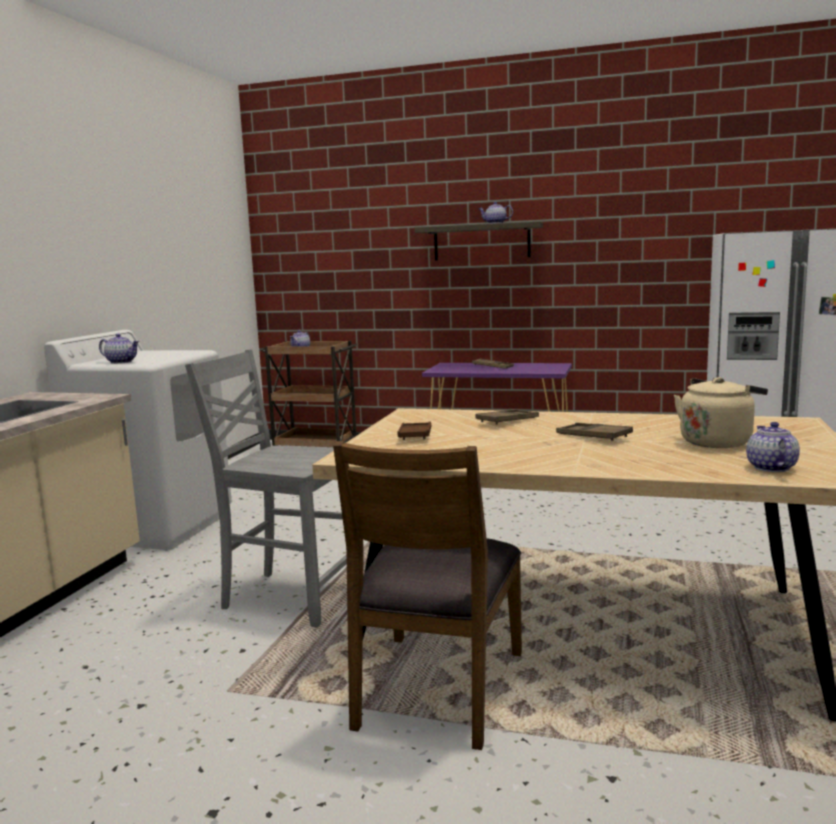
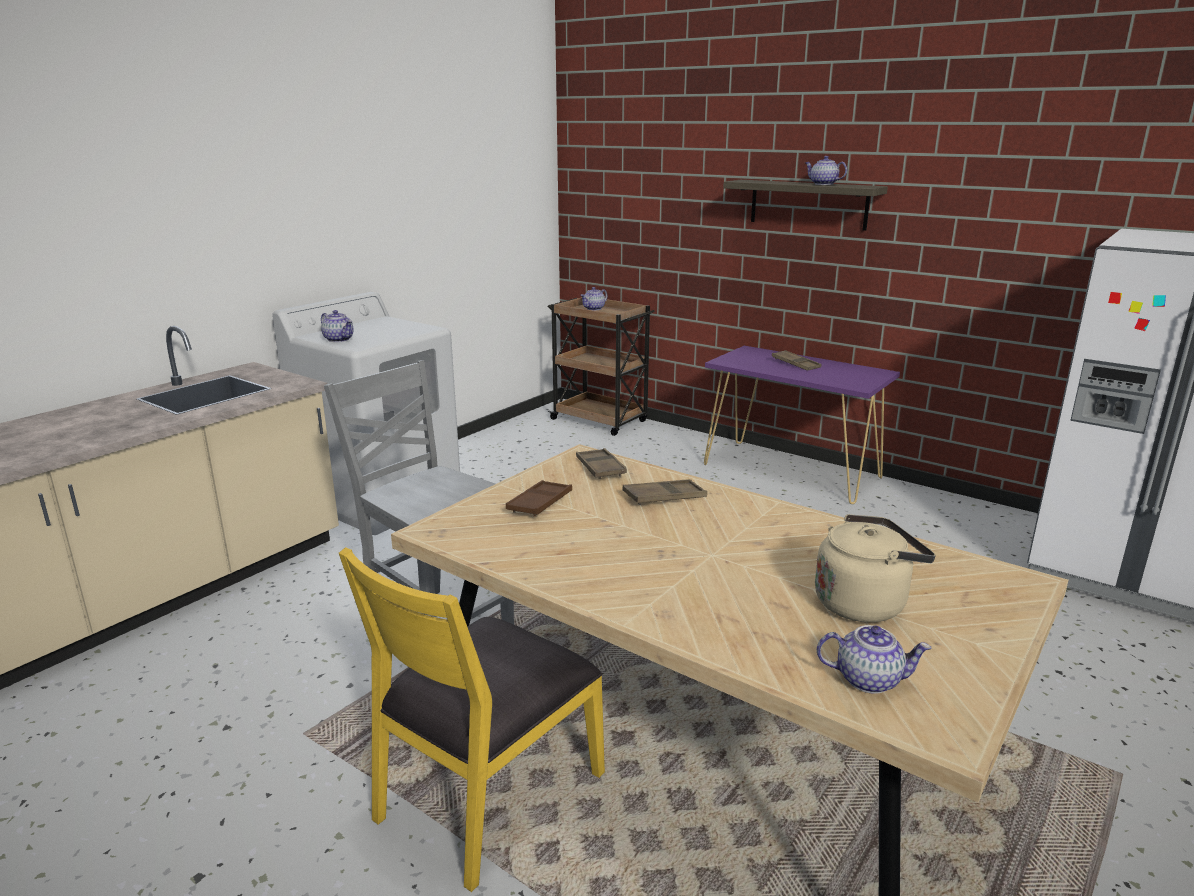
camera: 20 degrees right, 10 degrees up
(437, 688) = (487, 794): brown chair -> yellow chair
(593, 436) = (726, 553): brown tray -> brown tray (600, 468)
(770, 468) = (869, 679): teapot -> teapot turned 75 degrees clockwise

